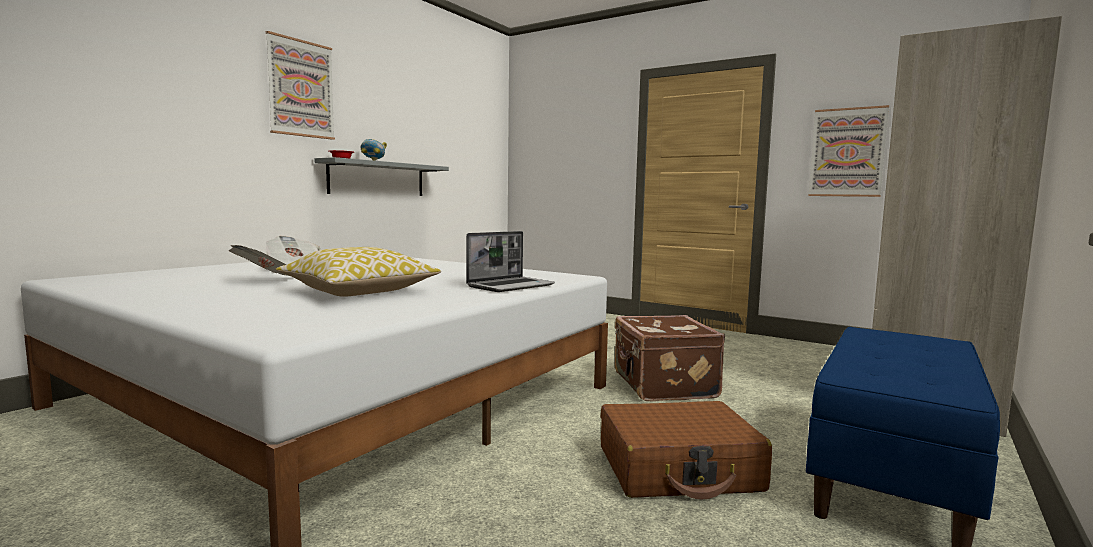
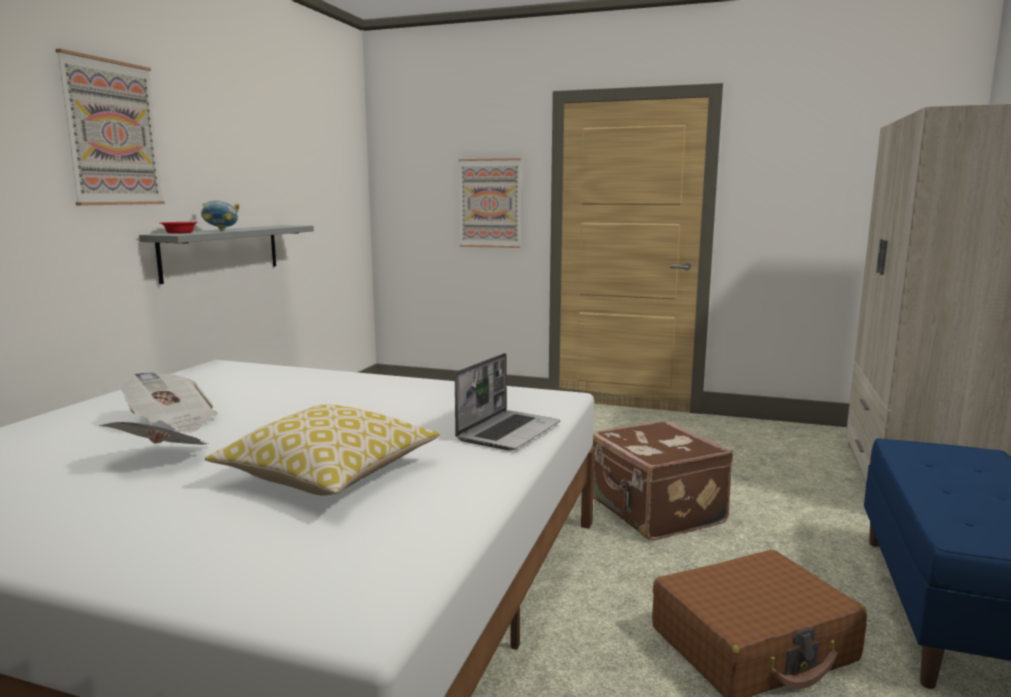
camera: 15 degrees left, 5 degrees up
(847, 152) = (804, 205): picture -> picture (490, 203)

